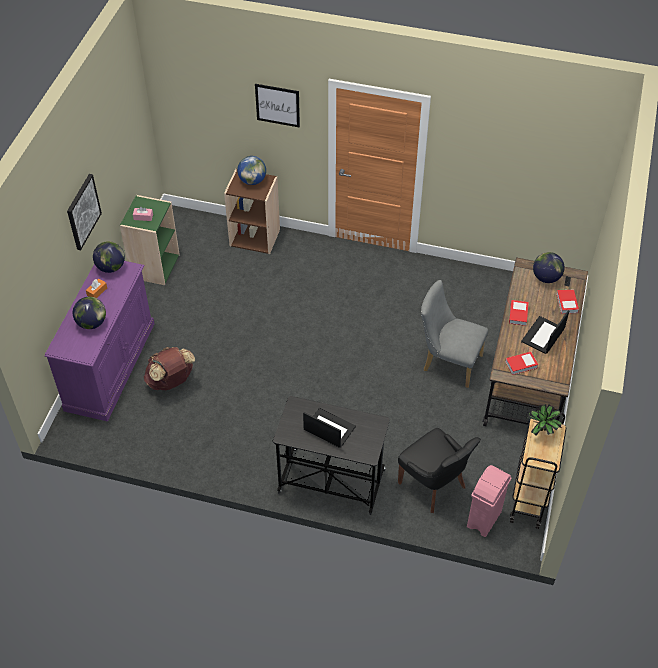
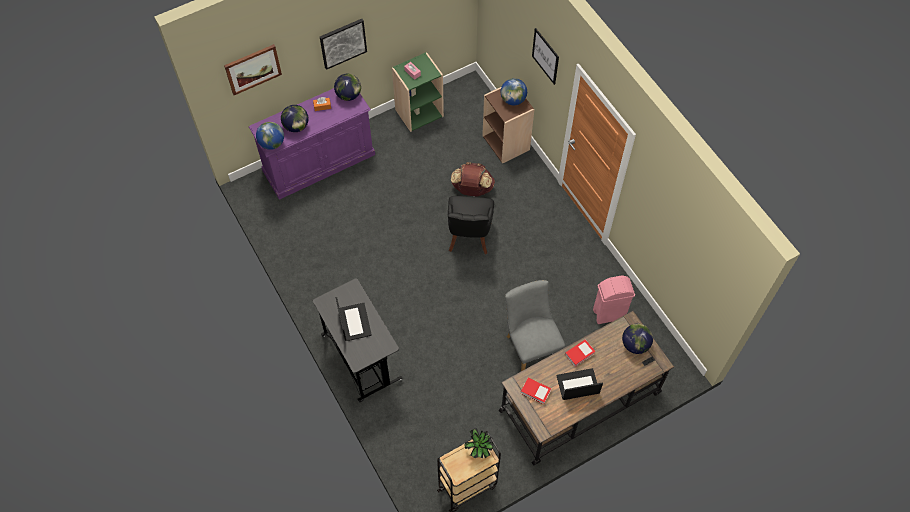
camera: 45 degrees right, 10 degrees up
(31, 277) = (253, 69): none -> picture
(85, 352) = (272, 143): none -> globe
(171, 381) = (342, 204): brown backpack -> brown backpack (472, 189)
(433, 485) = (420, 420): black chair -> black chair (469, 237)
(484, 519) = (425, 472): pink trash can -> pink trash can (609, 314)
(567, 303) = (626, 377): book -> none

